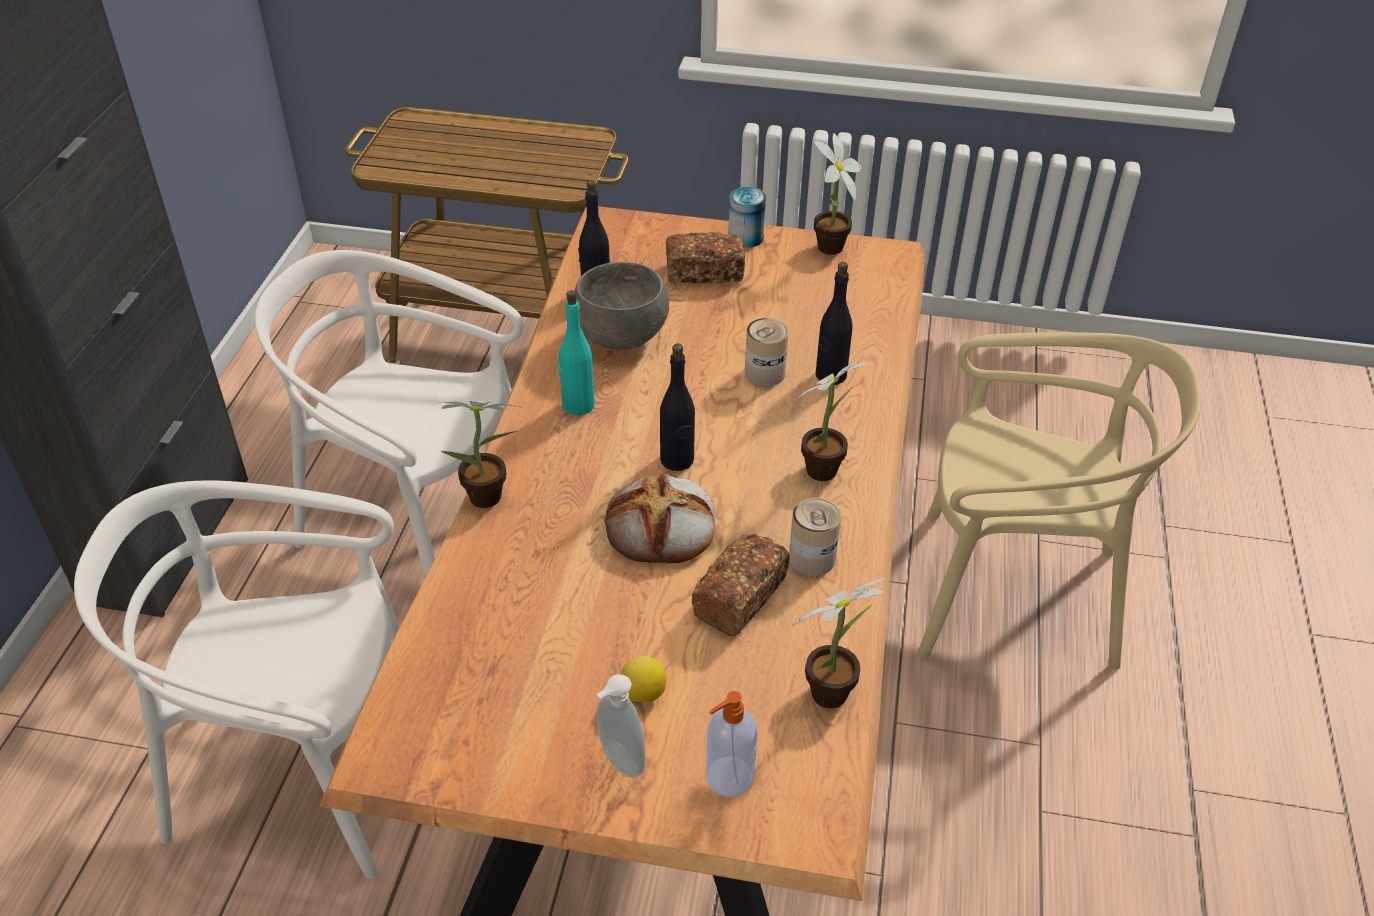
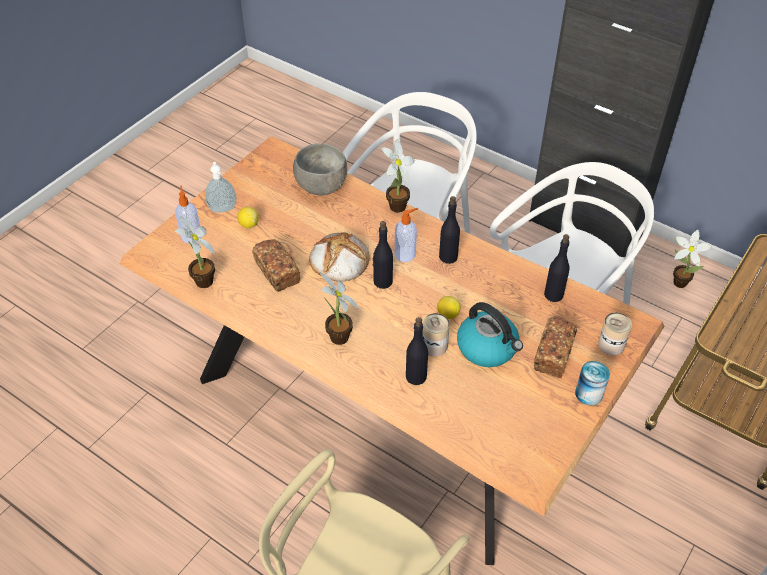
camera: 115 degrees right, 5 degrees up
(577, 405) = (448, 256): turquoise bottle -> black bottle
(599, 452) = (406, 254): none -> soap dispenser
(623, 336) = (501, 293): grey bowl -> grey bowl (321, 187)
(698, 375) = (447, 314): none -> lemon
(733, 326) = (488, 348): none -> kettle
(812, 558) = (282, 308): can -> can (611, 345)
(827, 249) = (555, 436): potted plant -> potted plant (678, 281)

